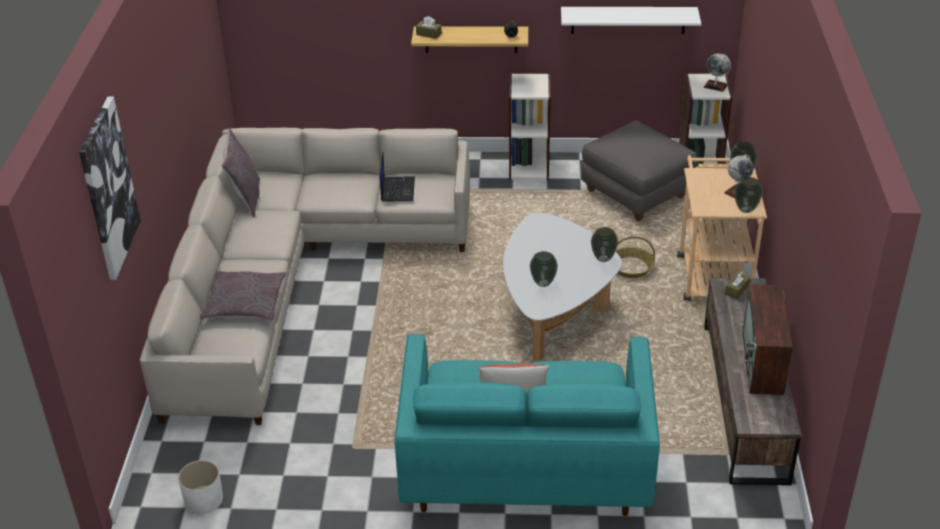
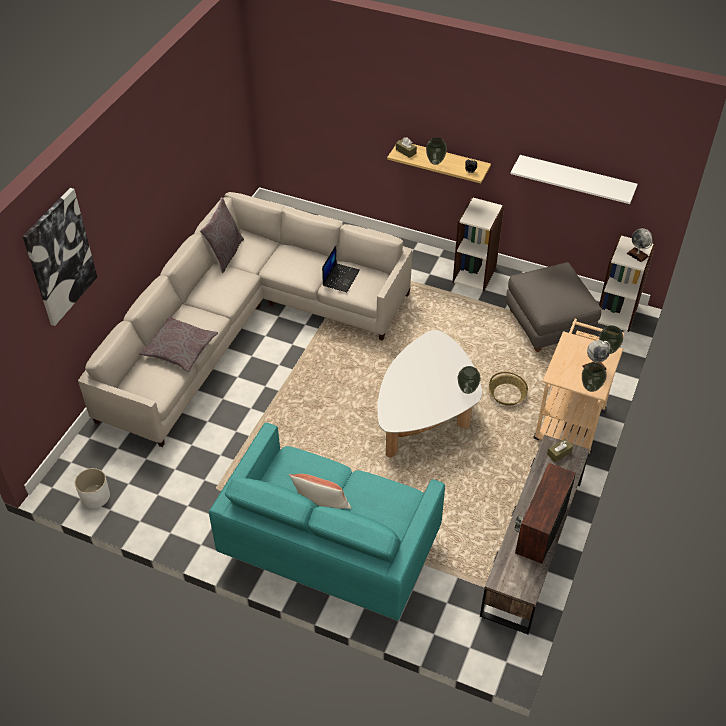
camera: 20 degrees right, 10 degrees up
(543, 283) = (407, 399): vase -> vase (435, 162)

